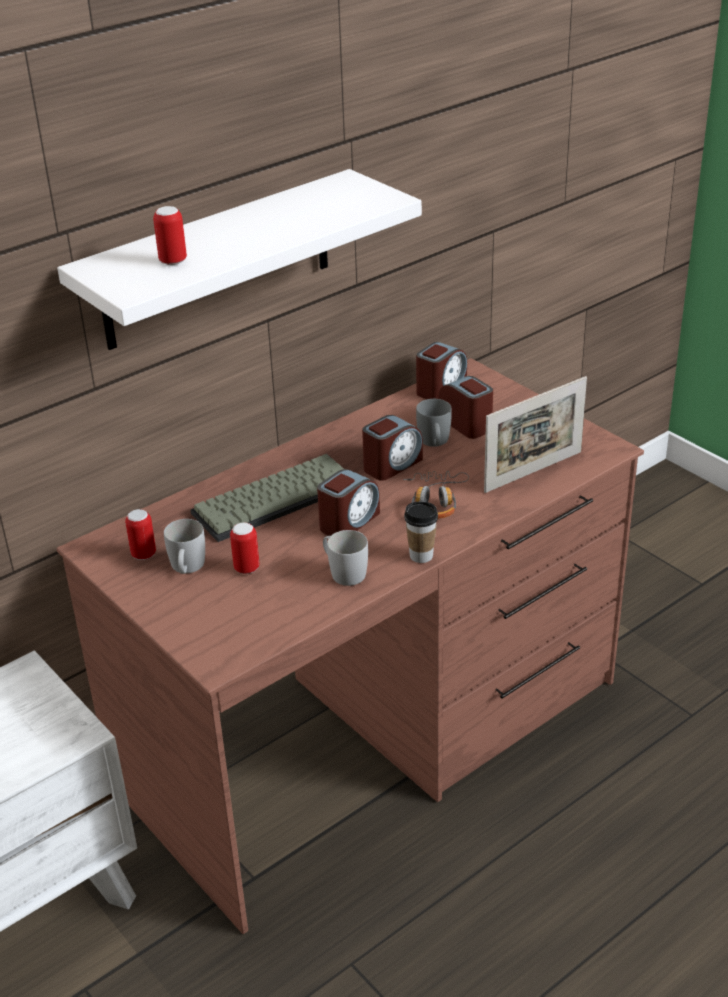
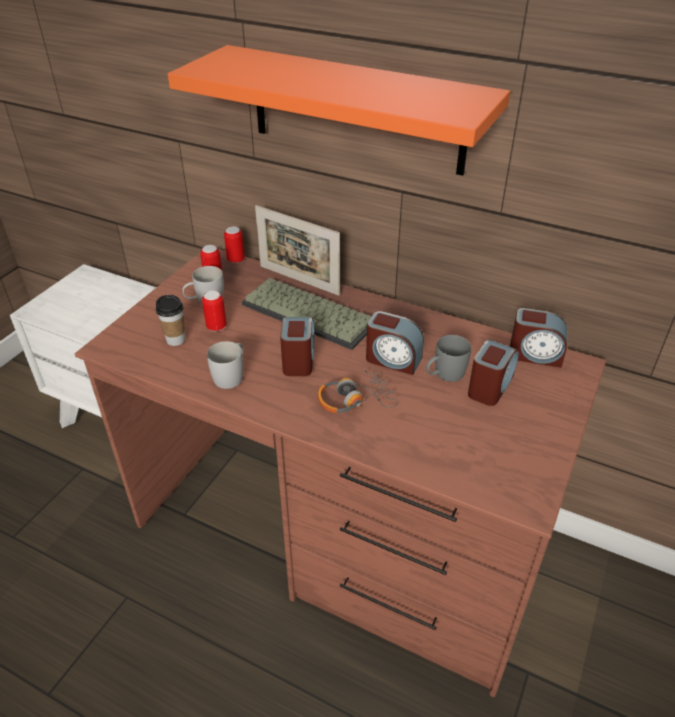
camera: 65 degrees right, 5 degrees up
(173, 261) = (258, 70): can -> can (236, 260)
(217, 260) = (356, 110): white shelf -> orange shelf
(349, 522) = (299, 359): alarm clock -> alarm clock turned 105 degrees counterclockwise
(421, 556) = (272, 413): cup -> cup (175, 340)
(533, 472) = (443, 453): picture frame -> picture frame (299, 280)

